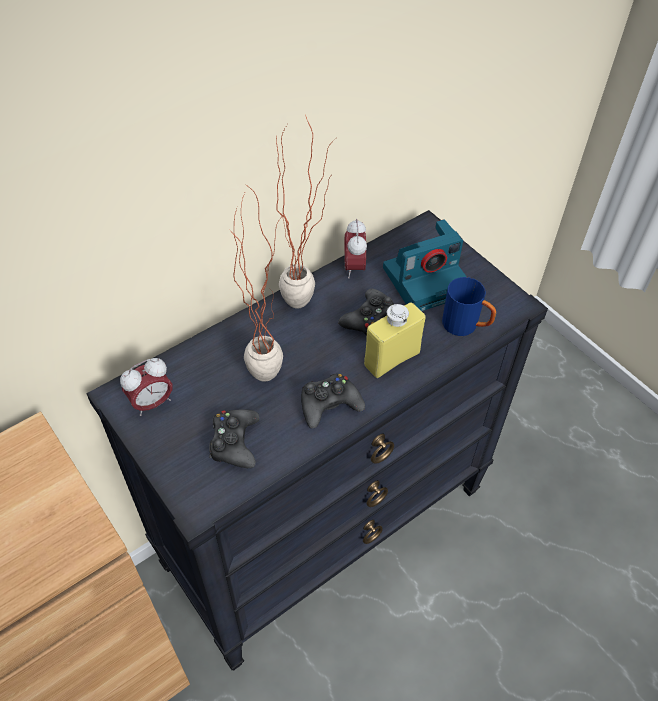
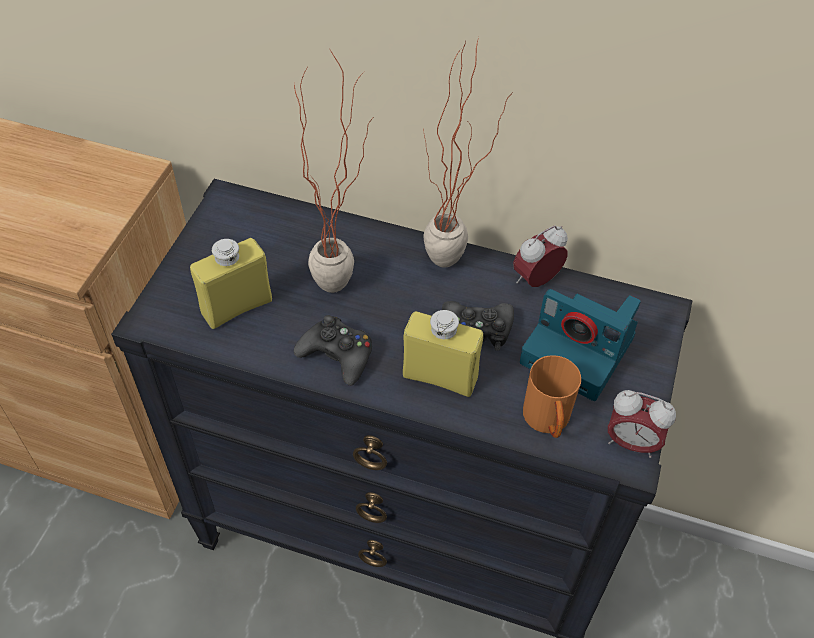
camera: 55 degrees right, 0 degrees up
(152, 403) = (236, 225): alarm clock -> alarm clock (631, 443)
(234, 442) = (237, 307): black game controller -> yellow bottle
(466, 326) = (548, 422): blue mug -> orange mug

